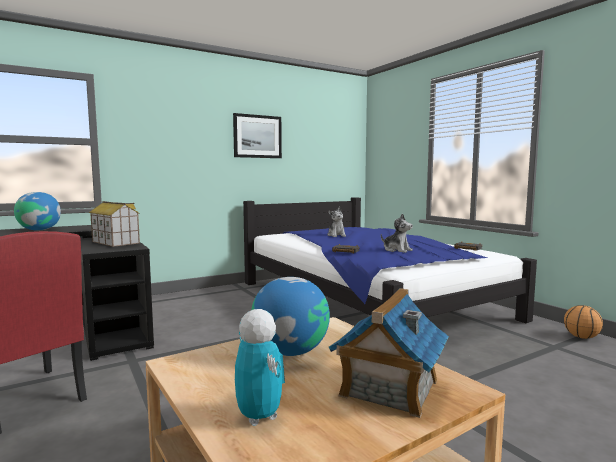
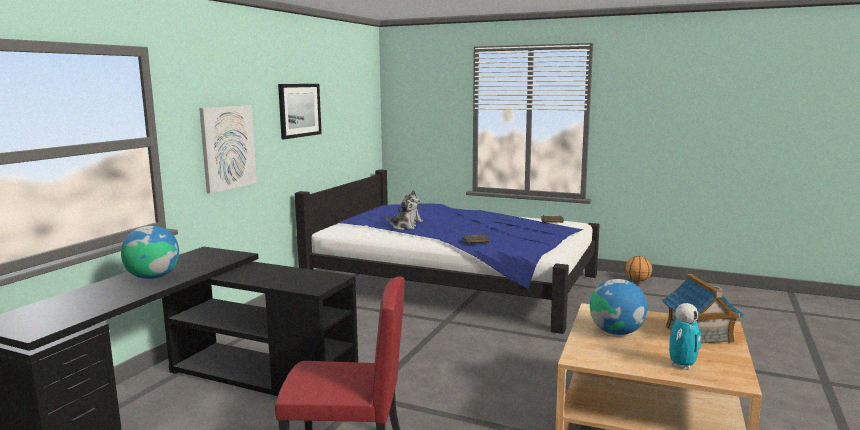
camera: 35 degrees left, 5 degrees up
(115, 242) = (286, 275): toy house -> none
(172, 156) = (227, 147): none -> picture
(259, 416) = (682, 365): toy robot -> toy robot turned 105 degrees clockwise
(397, 250) = (509, 232): plush toy -> plush toy (403, 227)

